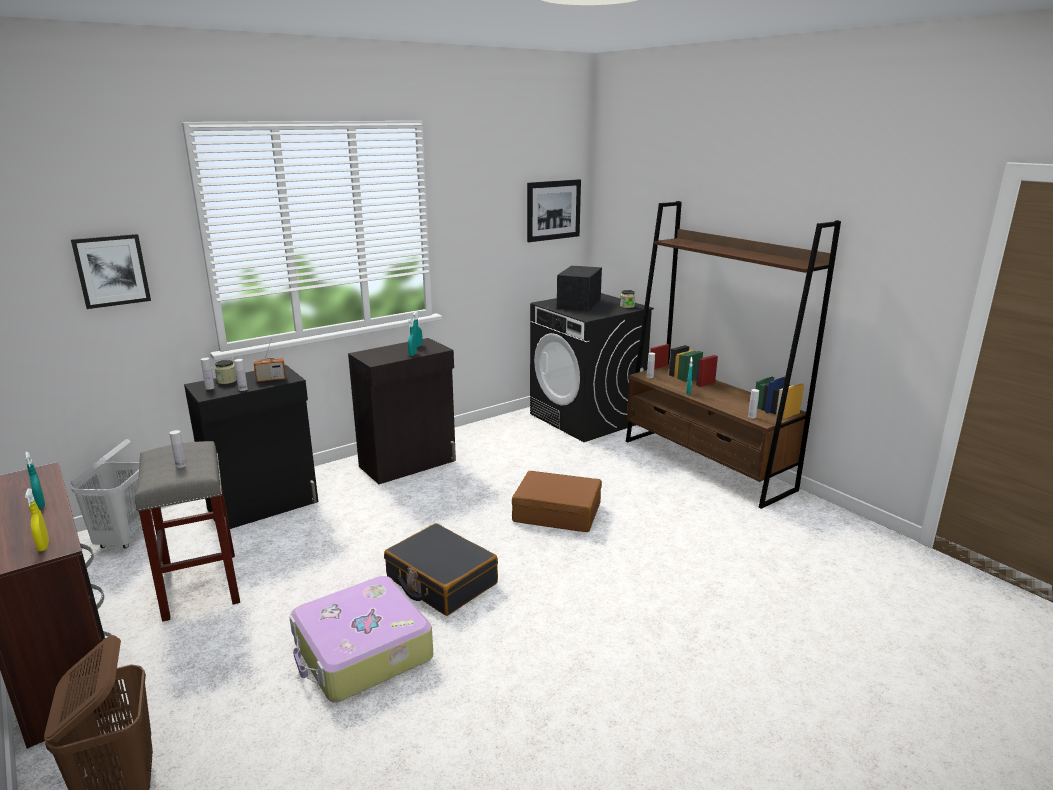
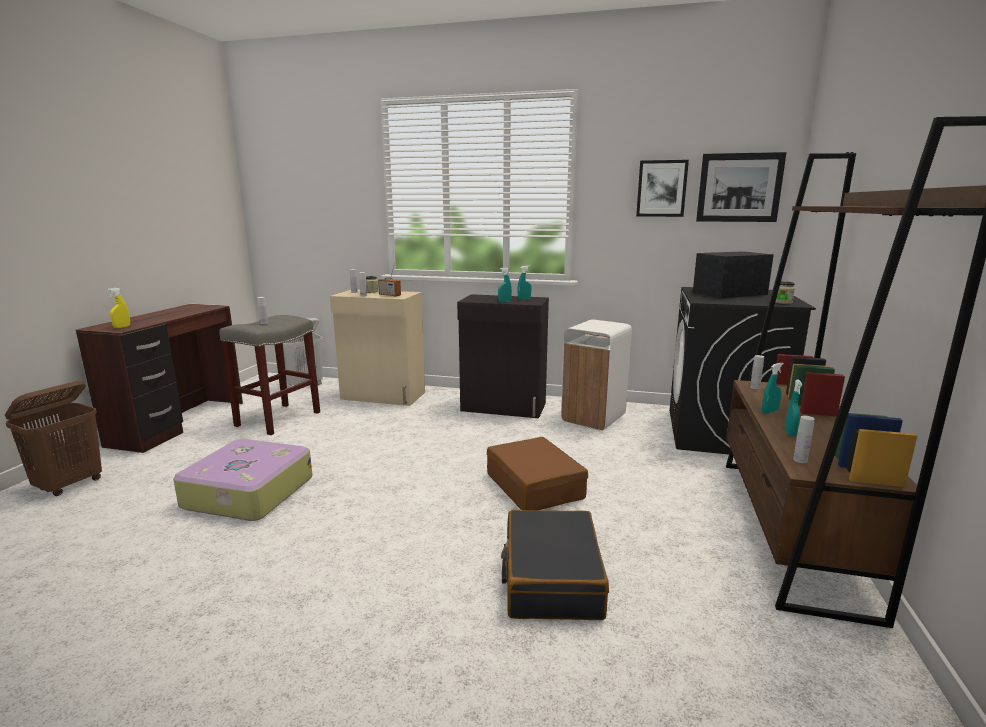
camera: 50 degrees right, 5 degrees down
(41, 504) = (172, 315): turquoise spray bottle -> turquoise spray bottle (790, 433)
(111, 270) = (331, 203): picture -> picture (661, 188)
(264, 506) = (383, 396): black cabinet -> beige cabinet
(441, 581) = (364, 482): black suitcase -> black suitcase (551, 578)
(493, 442) = (594, 418): none -> white trash can

